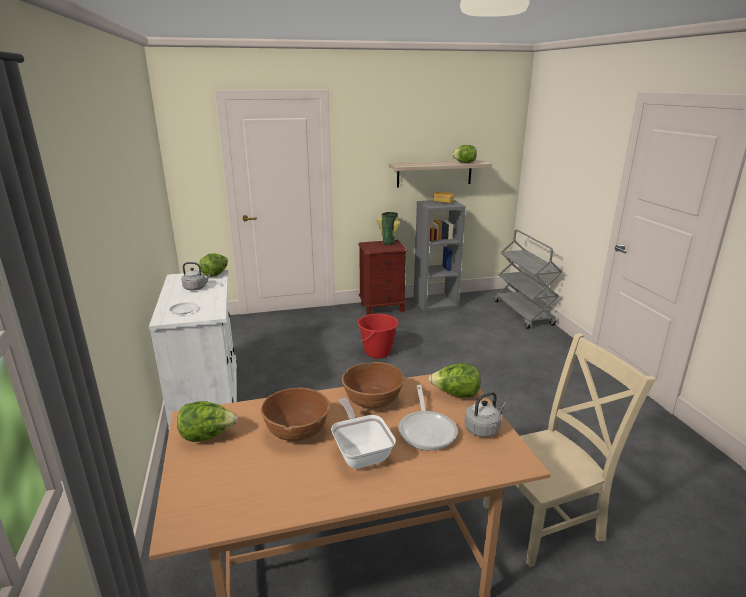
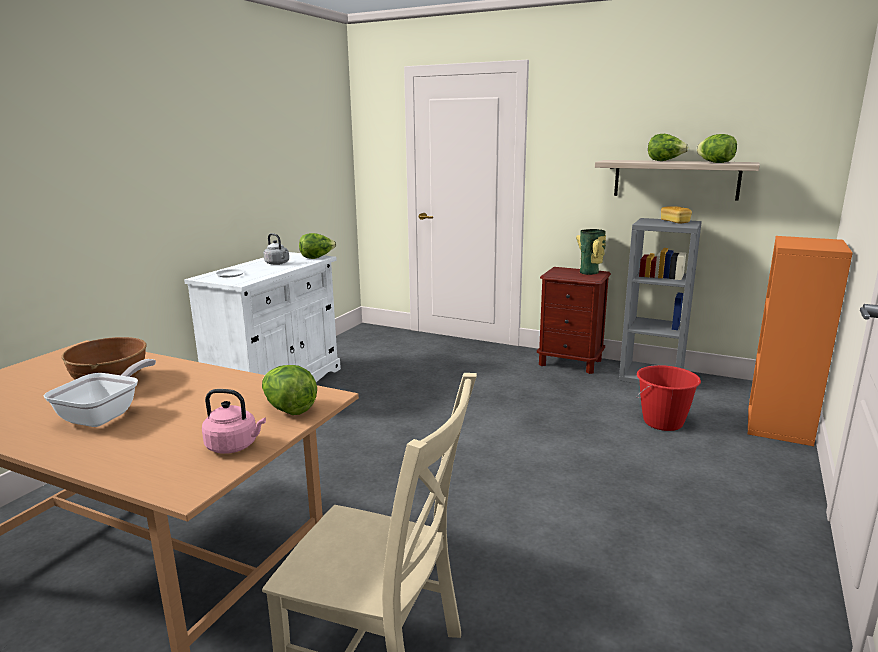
camera: 40 degrees right, 5 degrees down
(207, 436) = (61, 362): lettuce -> lettuce (665, 161)
(372, 401) = (212, 384): brown bowl -> none
(378, 352) = (489, 404): red bucket -> red bucket (663, 422)
(427, 430) = (189, 424): frying pan -> none
(483, 429) = (234, 446): grey kettle -> pink kettle
(523, 313) = (780, 426): grey cart -> orange bookcase

